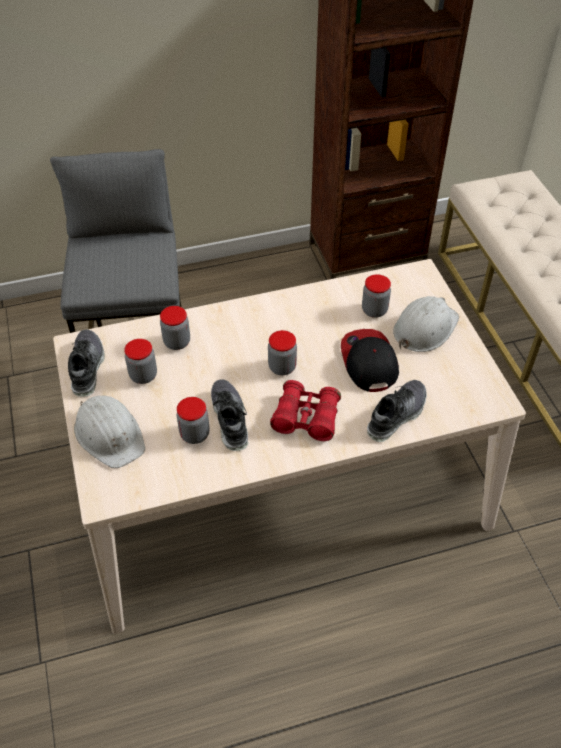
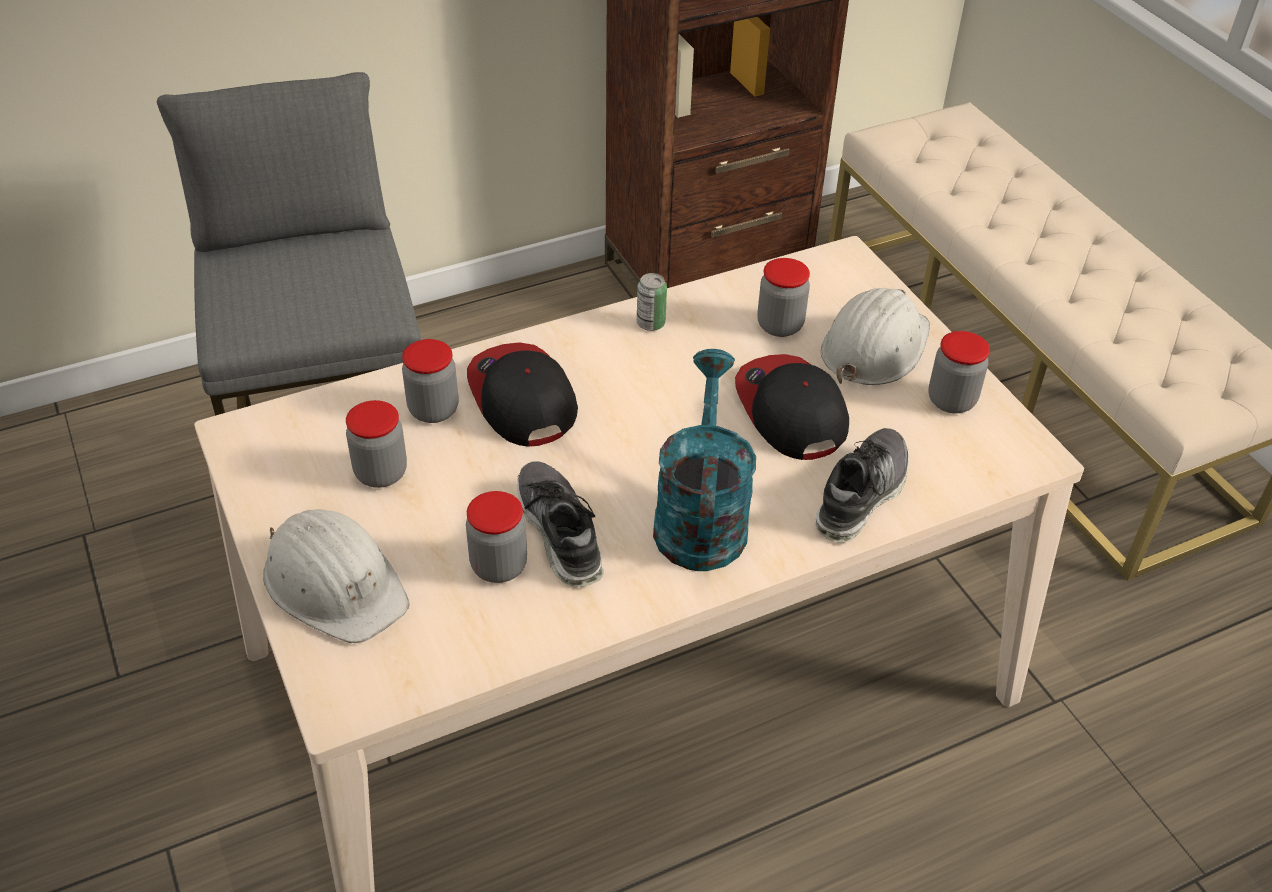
camera: 10 degrees left, 5 degrees down
(87, 367) = (269, 469): shoe -> none
(224, 340) = (521, 398): none -> cap
(282, 367) = (637, 434): jar -> jar (951, 400)
(303, 302) = (650, 323): none -> can
(306, 418) = (700, 516): red binoculars -> turquoise watering can

